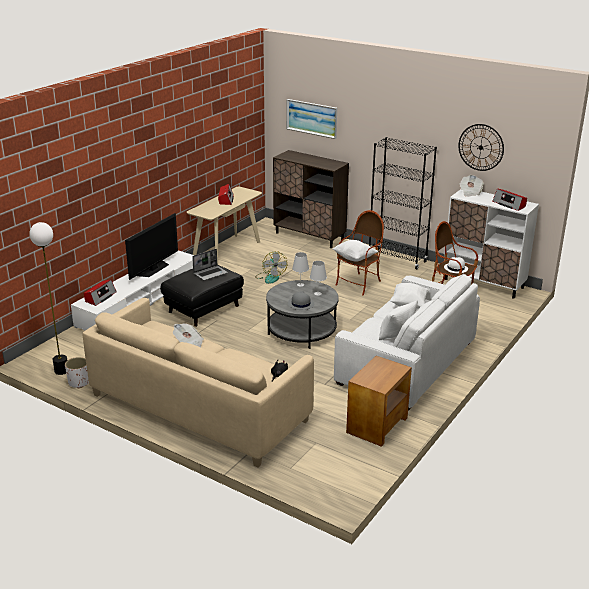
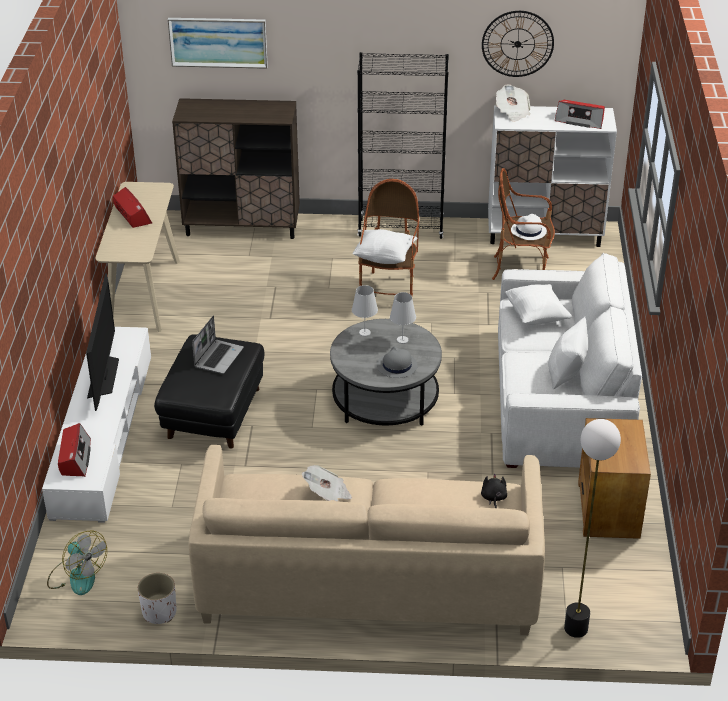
camera: 30 degrees left, 10 degrees up
(61, 371) = (111, 604): floor lamp -> floor lamp (575, 628)
(270, 277) = (256, 321): fan -> fan (77, 576)

